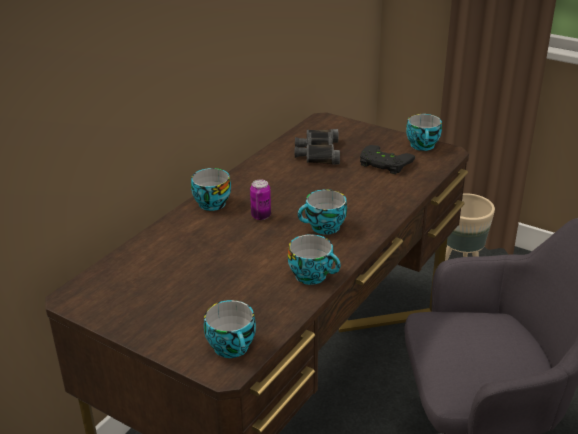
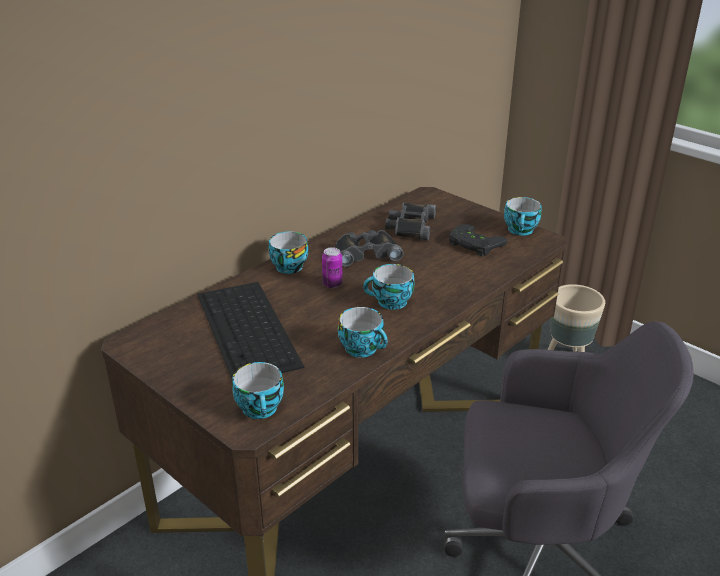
camera: 10 degrees right, 0 degrees up
(192, 270) = (248, 329): none -> keyboard
(283, 182) = (366, 253): none -> black binoculars

